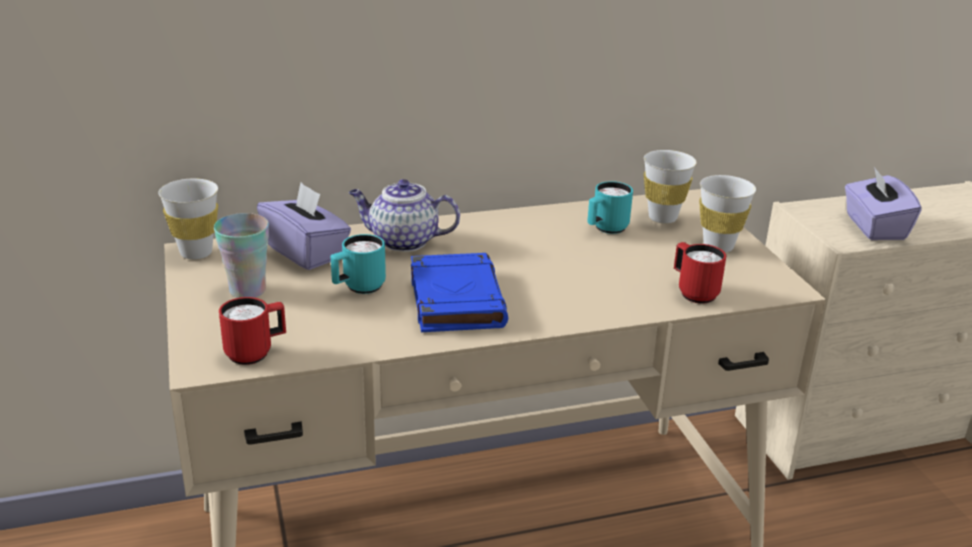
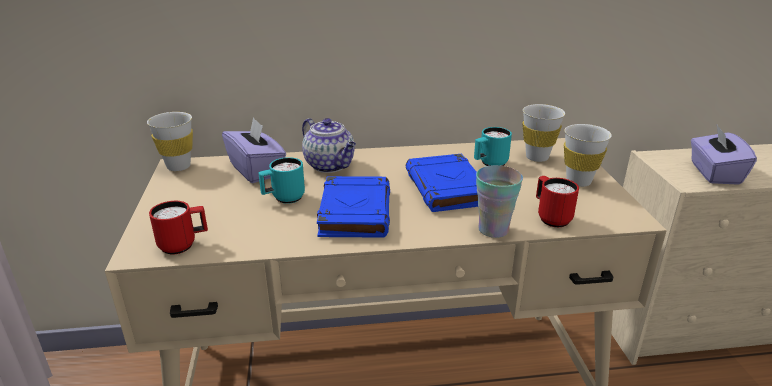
camera: 10 degrees right, 0 degrees up
(247, 290) = (201, 196): cup -> cup (493, 230)
(402, 241) = (330, 165): teapot -> teapot turned 150 degrees counterclockwise
(561, 264) = (447, 189): none -> blue book

